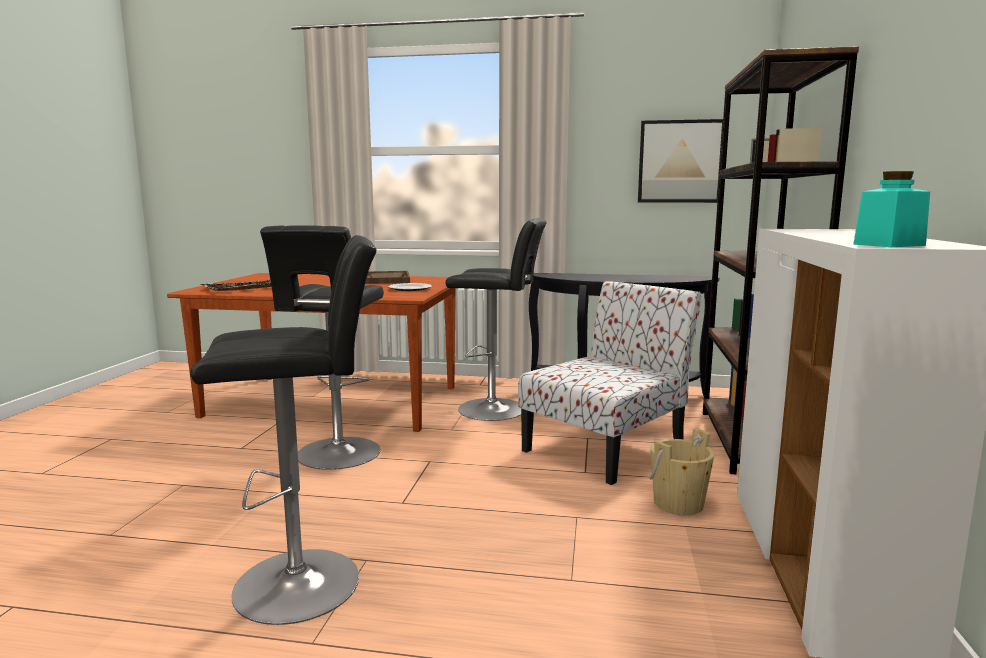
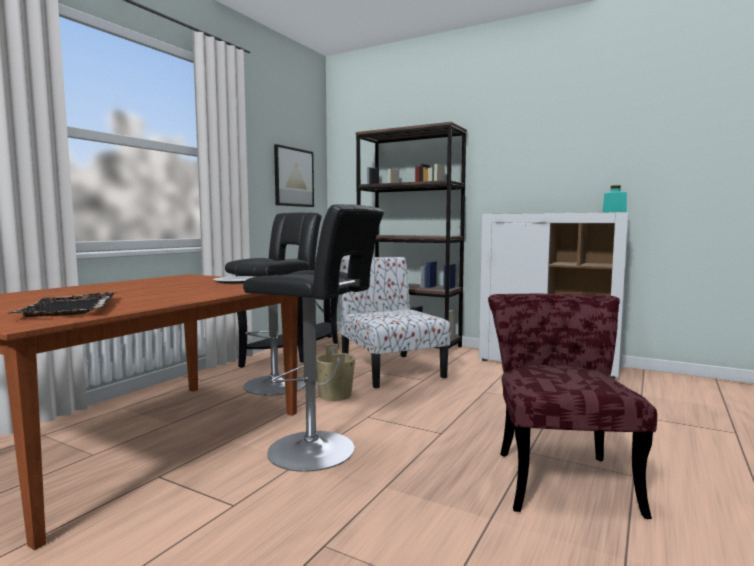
camera: 70 degrees left, 5 degrees down
(307, 582) = (559, 474): black stool -> red chair
(387, 279) = (150, 282): brown tray -> none
(678, 503) = (477, 370): beige bucket -> beige bucket (335, 395)

